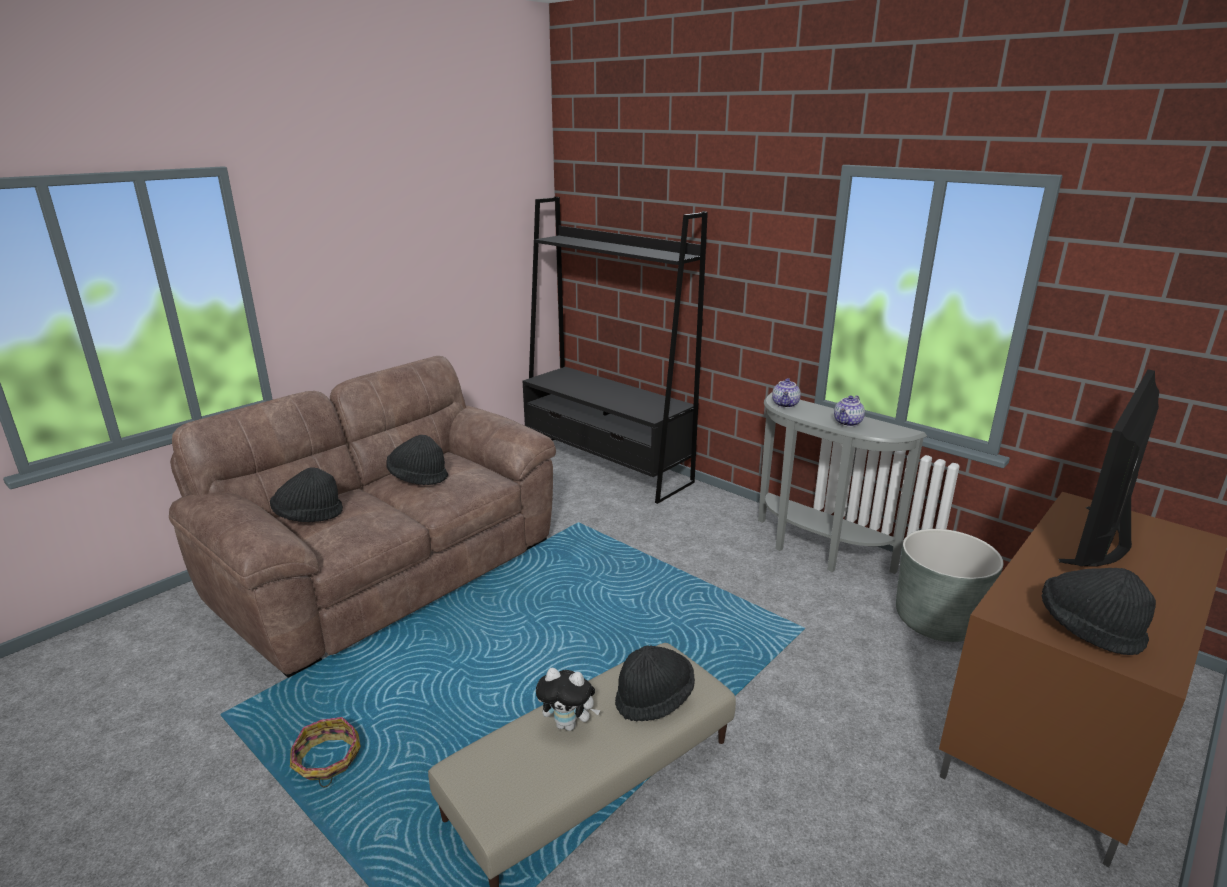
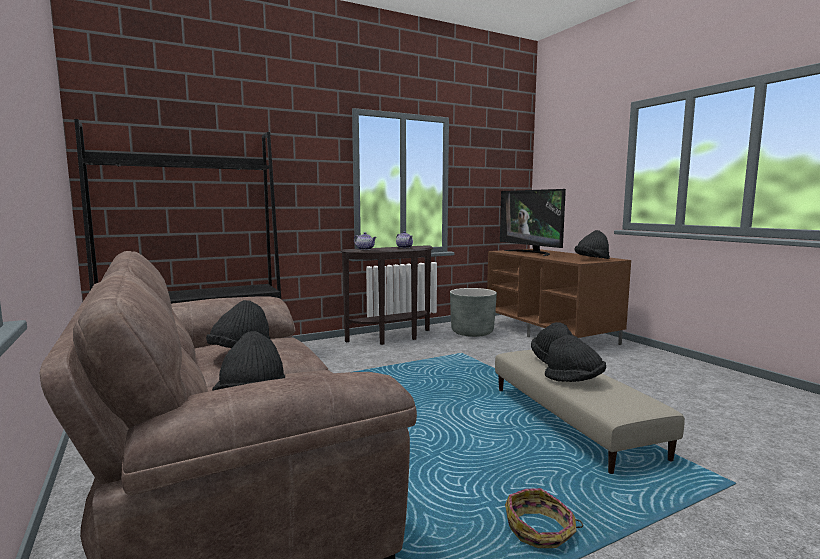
camera: 70 degrees left, 15 degrees down
(568, 724) = (574, 380): plush toy -> black hat
(815, 551) = (393, 338): grey console table -> brown console table

